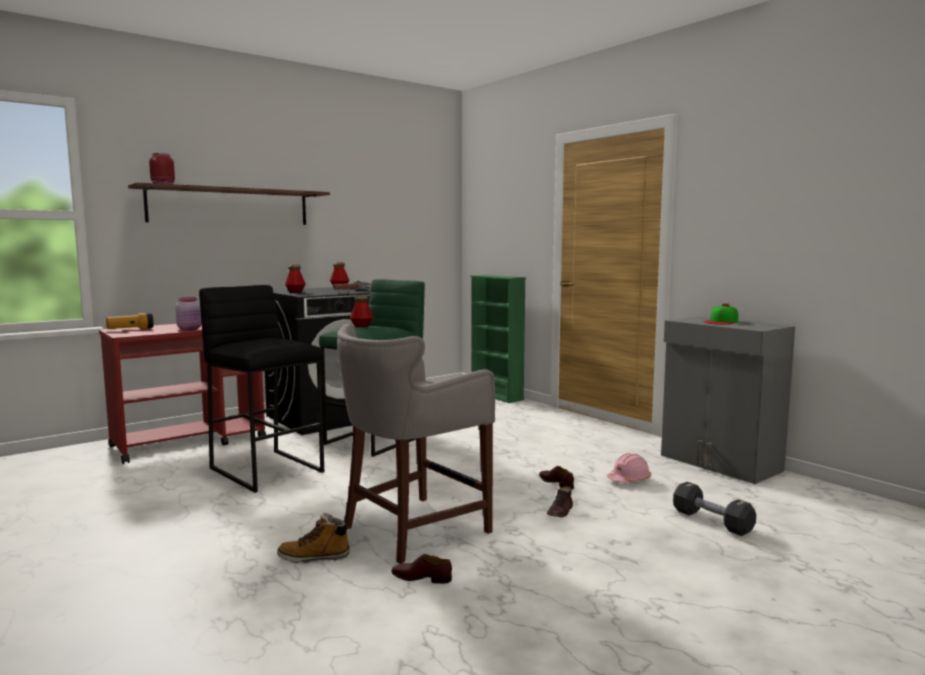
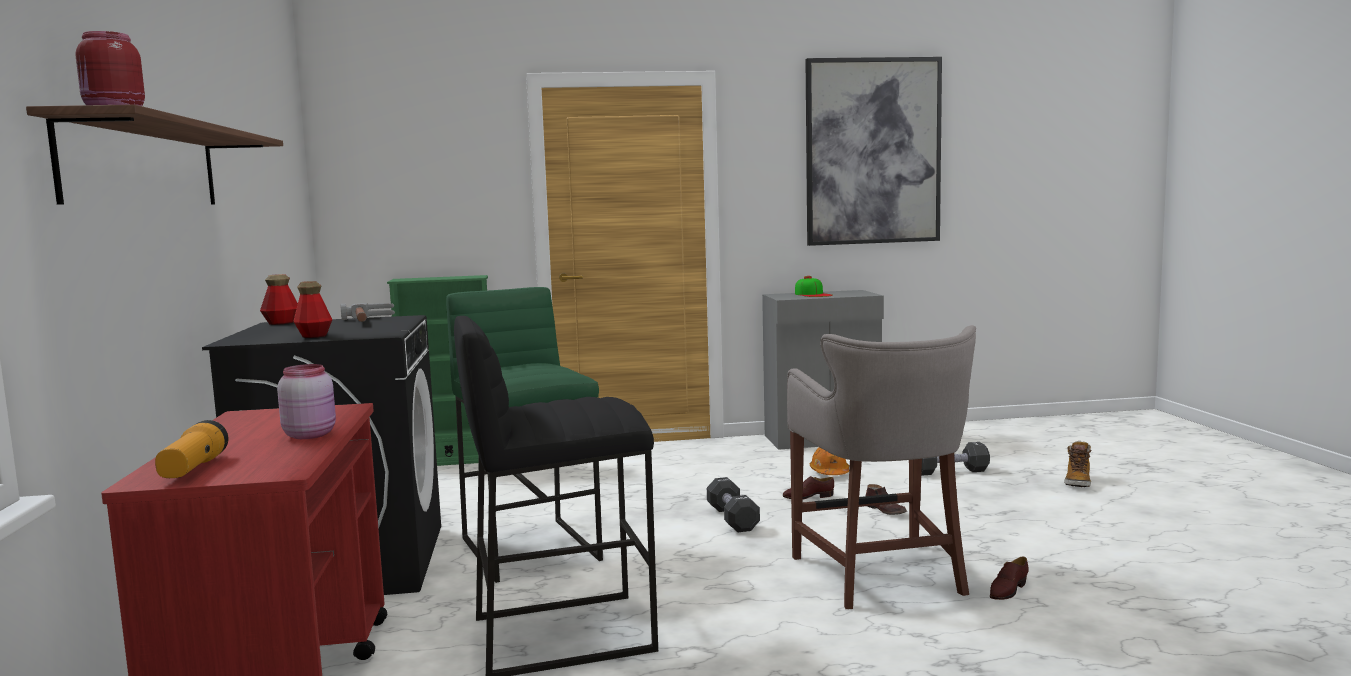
camera: 60 degrees left, 0 degrees up
(314, 557) = (926, 635): boot -> boot (1077, 482)
(361, 326) = (512, 368): bottle -> none
(479, 471) = (732, 519): none -> black dumbbell
(629, 480) = (829, 472): pink hard hat -> orange hard hat
(822, 178) = (872, 152): none -> picture

